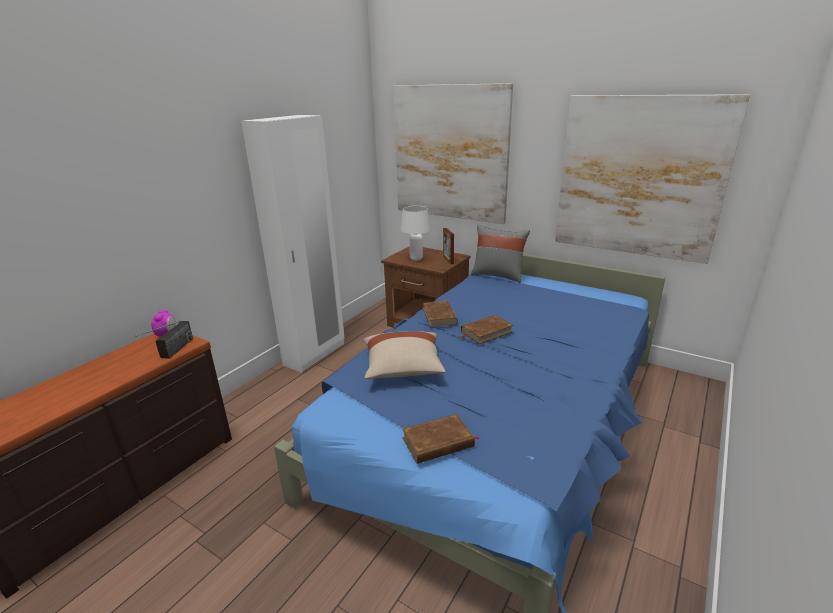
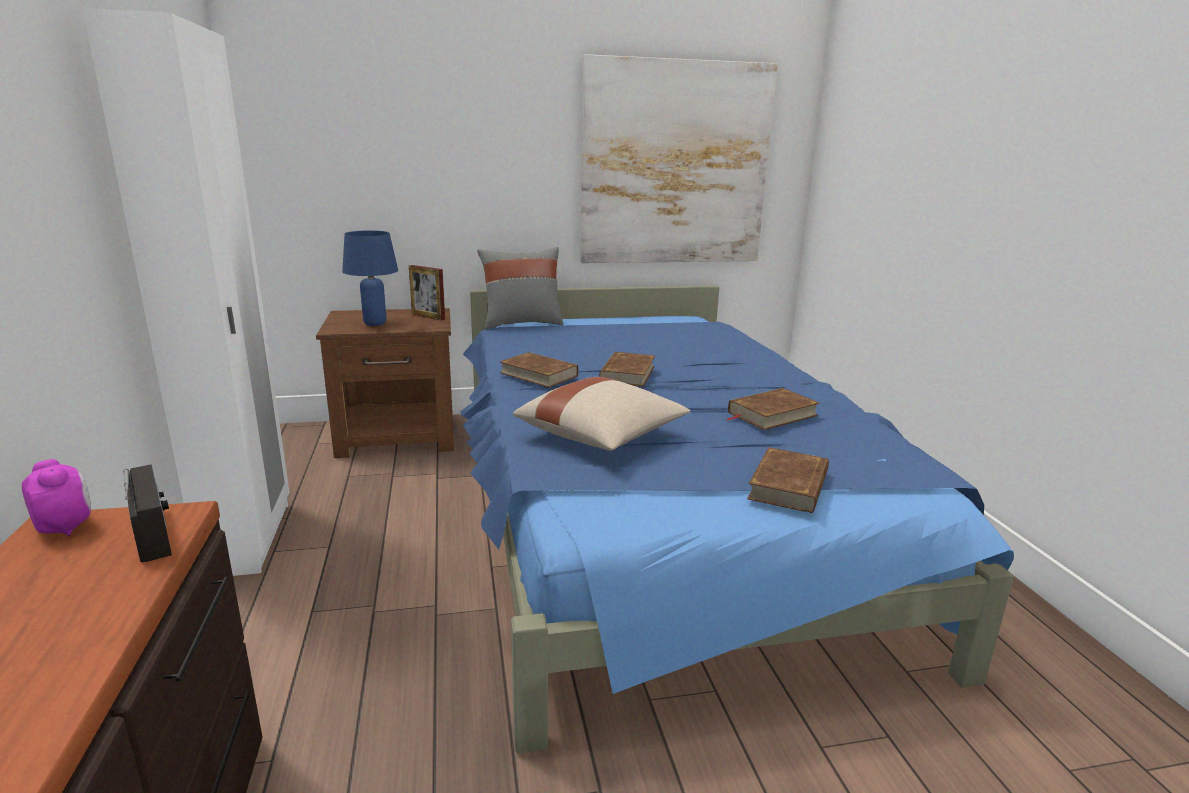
camera: 45 degrees left, 5 degrees down
(416, 259) = (374, 323): white table lamp -> blue table lamp
(450, 153) = (395, 143): picture -> none
(518, 393) = (771, 414): none -> brown book

